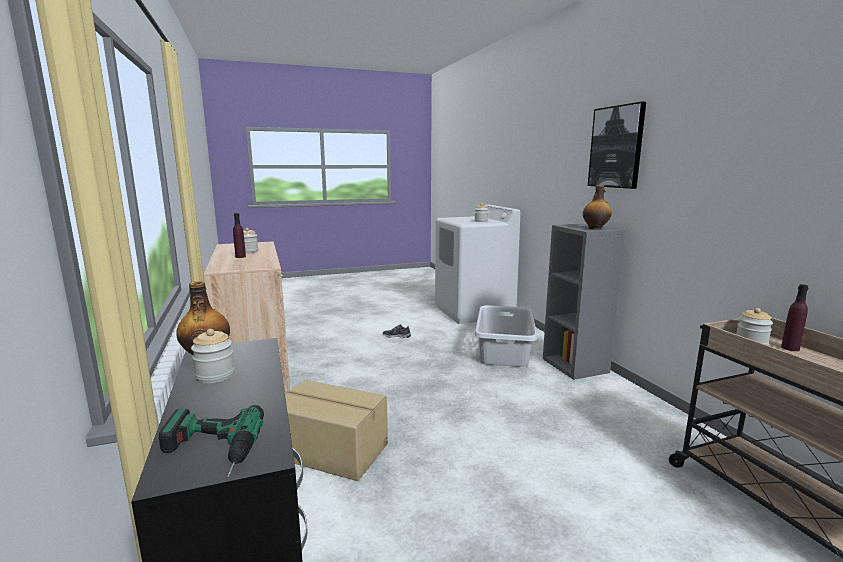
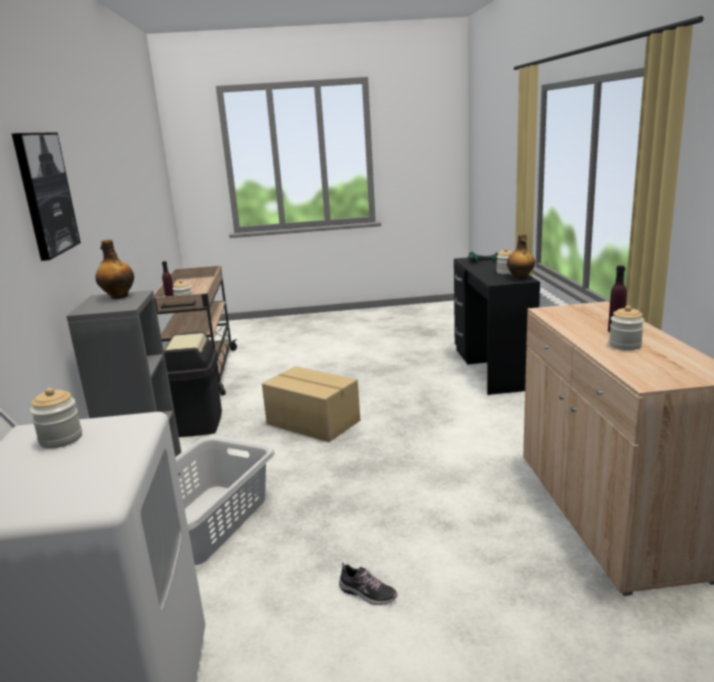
camera: 165 degrees left, 5 degrees up
(330, 449) = (465, 415): cardboard box -> cardboard box (312, 423)
(629, 417) = (196, 424): none -> black trash can

